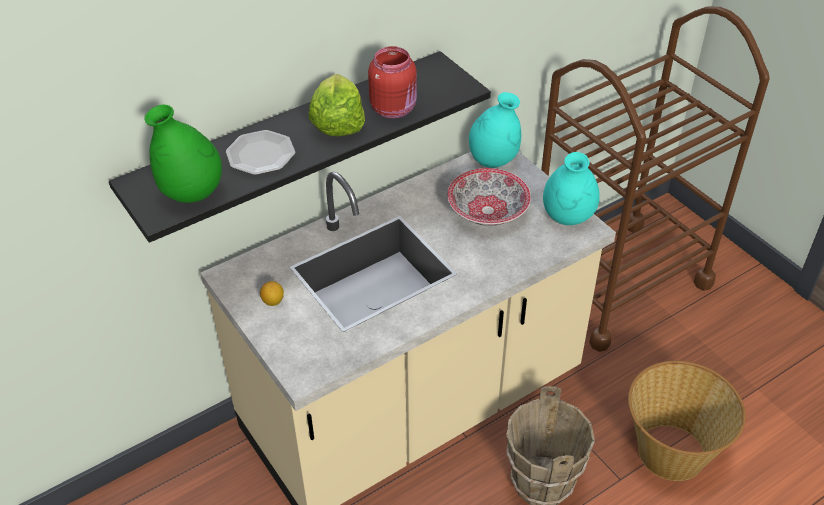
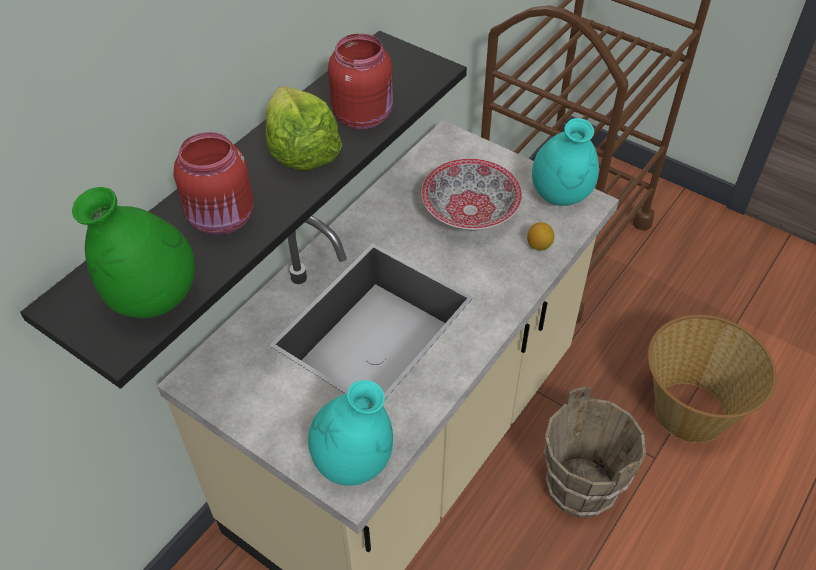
camera: 20 degrees left, 5 degrees up
(261, 155) = (223, 219): plate -> red jar
(273, 301) = (269, 397): lemon -> lemon (539, 245)
(493, 160) = (446, 149): turquoise vase -> turquoise vase (353, 462)

